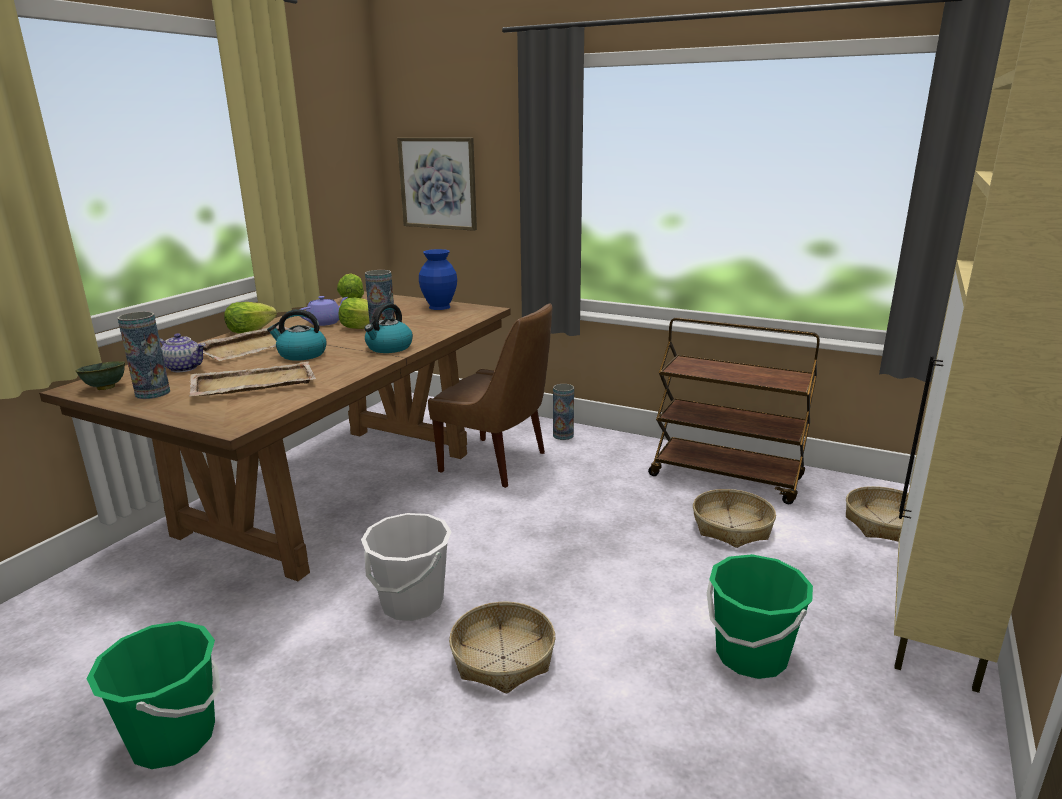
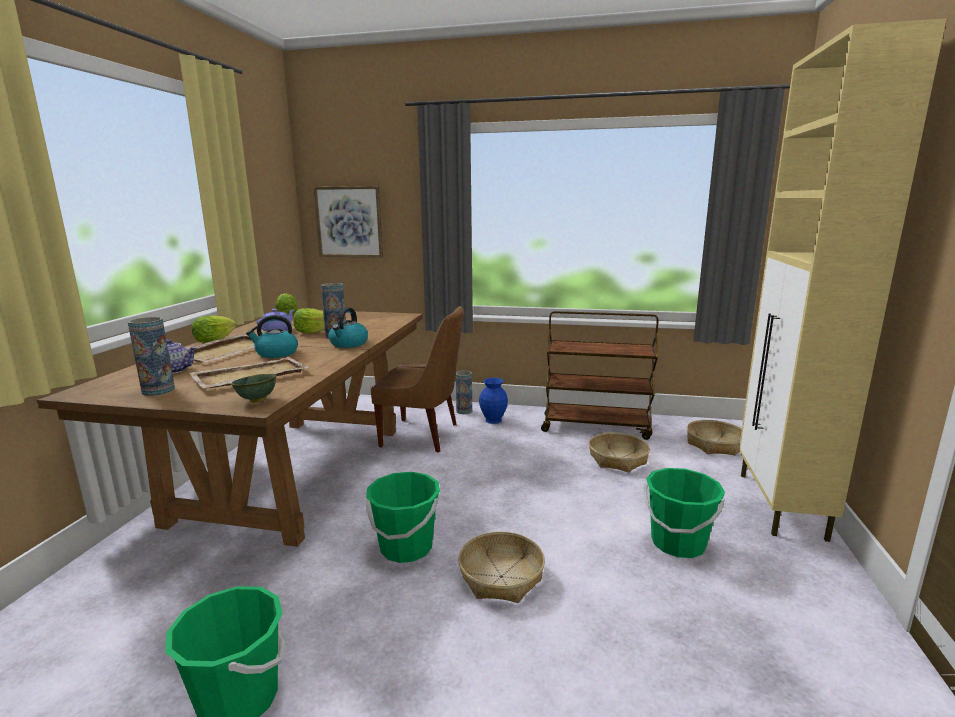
camera: 15 degrees left, 5 degrees down
(105, 388) = (106, 391): green bowl -> green bowl (256, 401)
(412, 603) = (406, 547): white bucket -> green bucket
(439, 307) = (365, 316): blue vase -> blue vase (493, 420)

